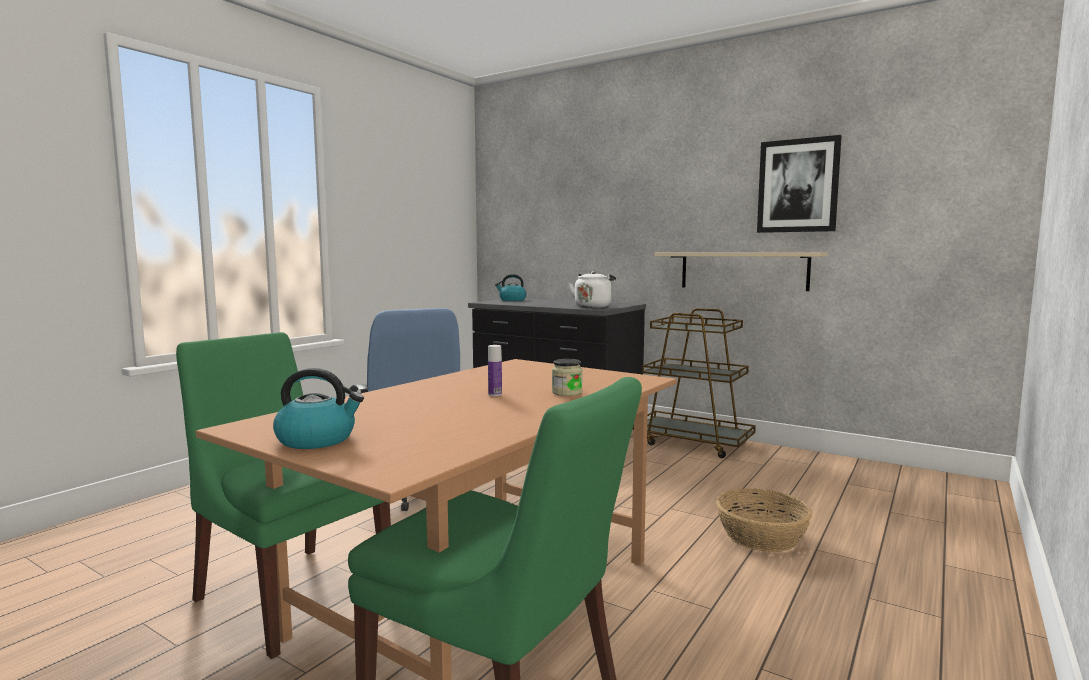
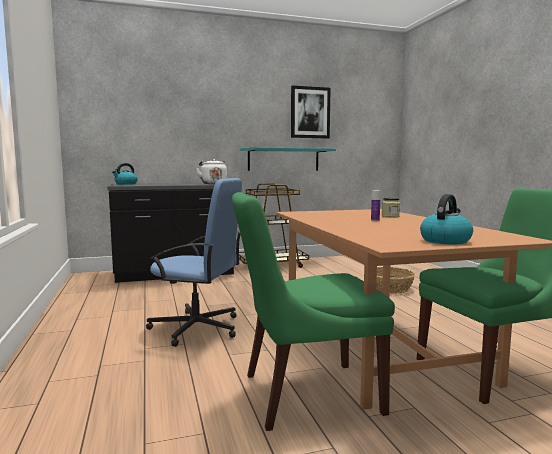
camera: 50 degrees left, 0 degrees up
(743, 270) = (283, 159): beige shelf -> turquoise shelf

